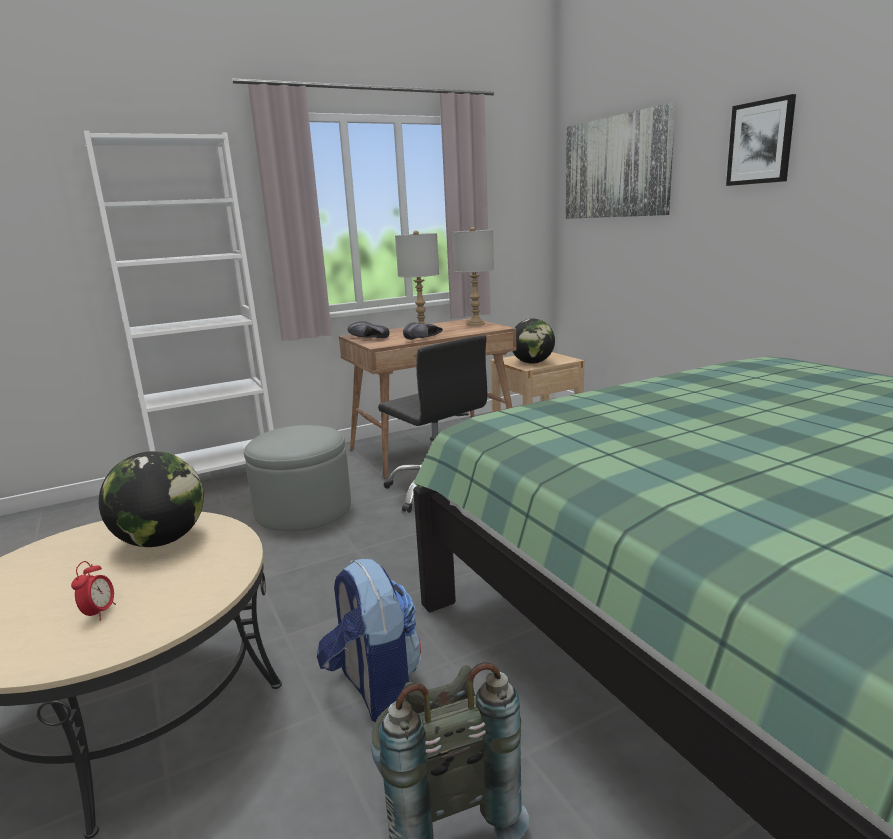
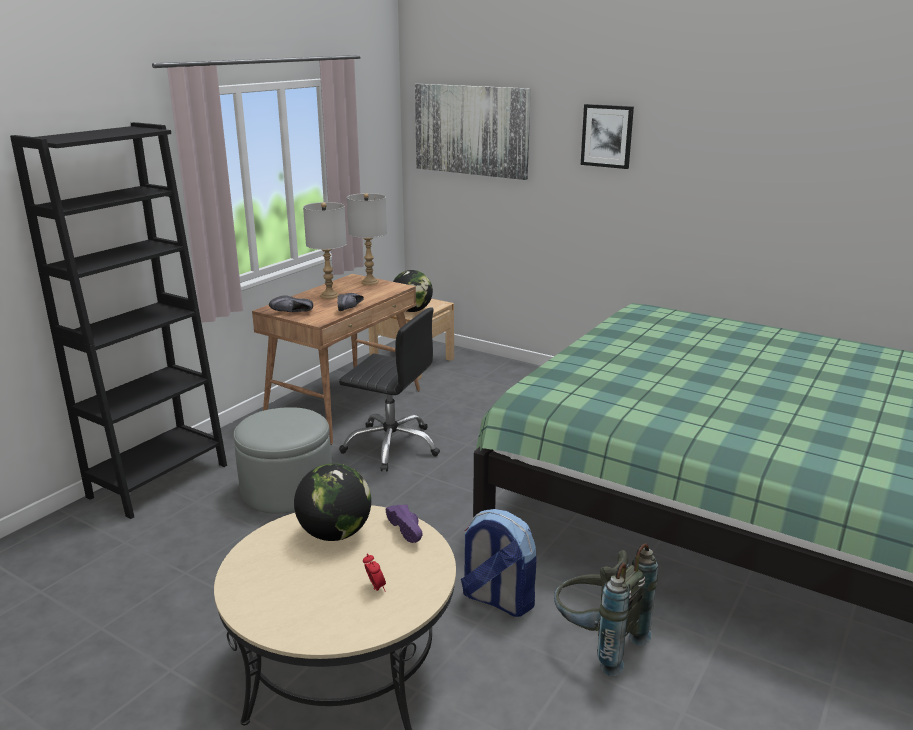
camera: 30 degrees left, 5 degrees up
(218, 481) = (158, 481): white bookcase -> black bookcase
(232, 556) = (409, 530): none -> purple shoe

